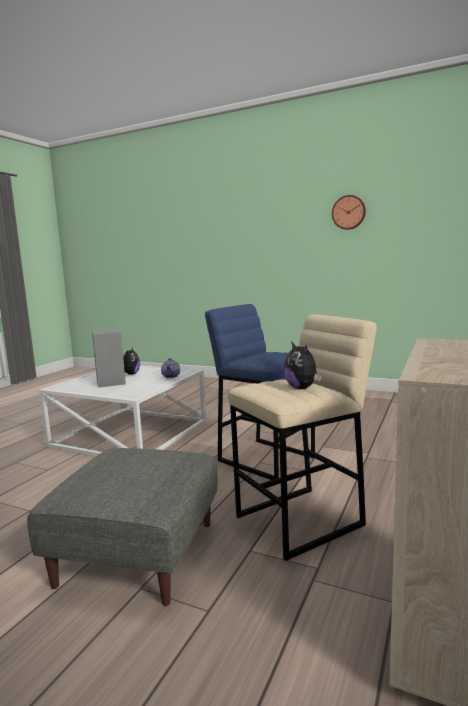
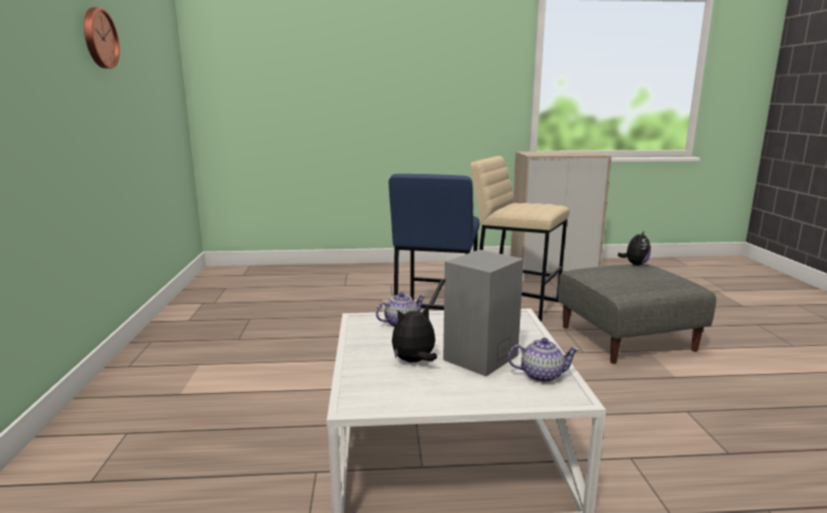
camera: 120 degrees left, 5 degrees up
(76, 387) = (542, 375): none -> teapot
(302, 388) = (527, 204): plush toy -> plush toy (635, 264)

